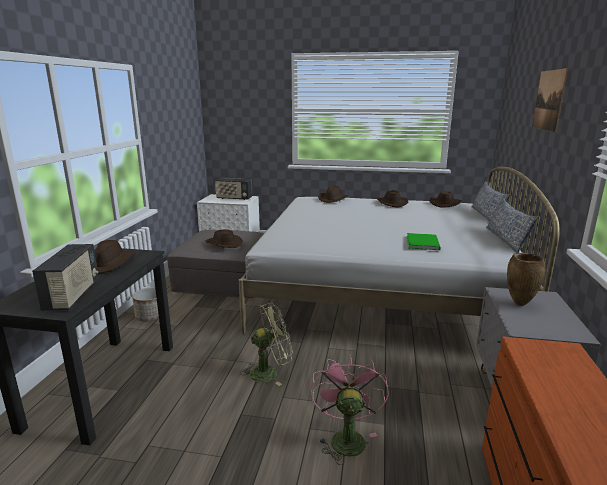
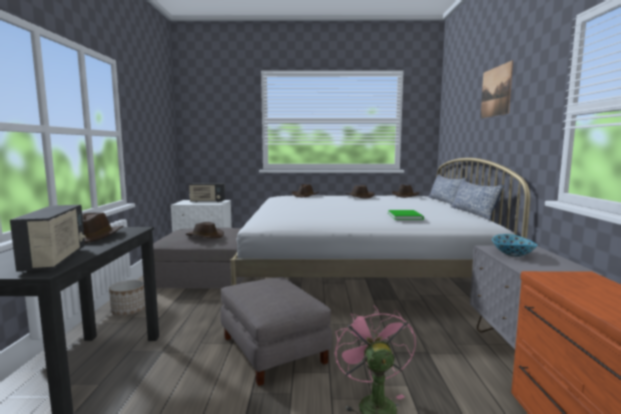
camera: 10 degrees left, 10 degrees down
(269, 372) = (272, 350): green fan -> grey ottoman
(519, 304) = (512, 254): brown vase -> bowl

